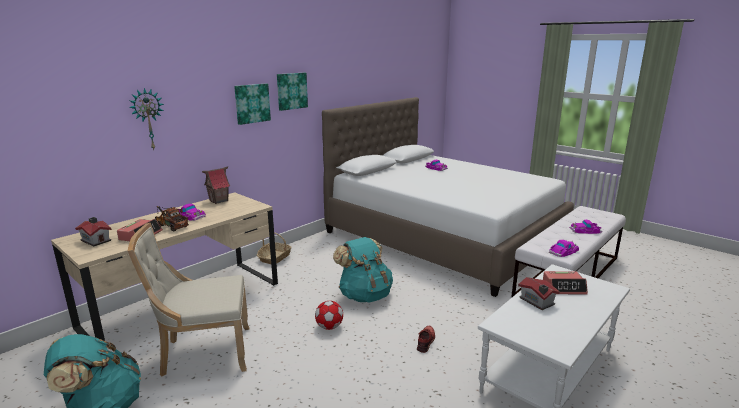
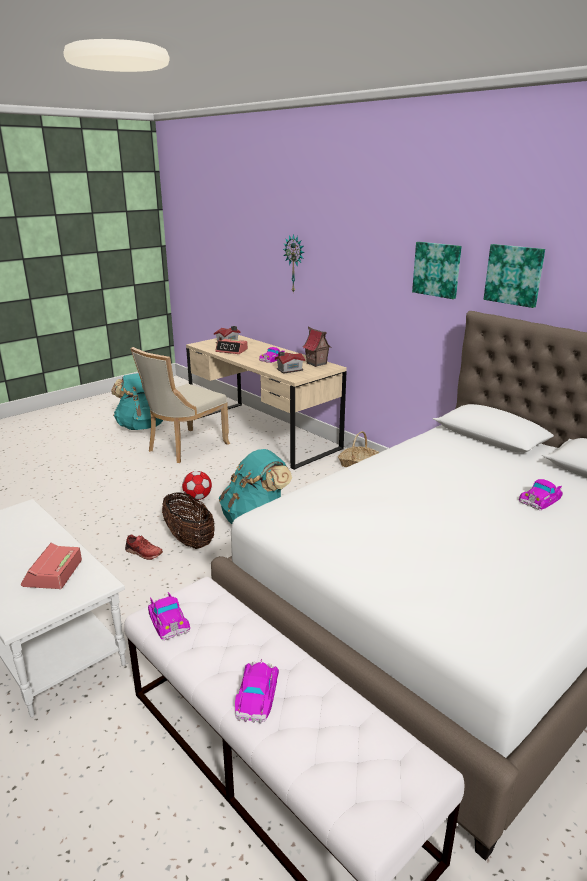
camera: 95 degrees right, 5 degrees up
(171, 225) = (250, 355): toy truck -> none
(203, 353) = (184, 447): beige chair -> beige chair turned 135 degrees counterclockwise
(252, 103) = (383, 273): picture -> picture (514, 275)
(400, 321) = (189, 540): none -> basket
(537, 302) = (40, 542): toy house -> toy house (289, 369)

